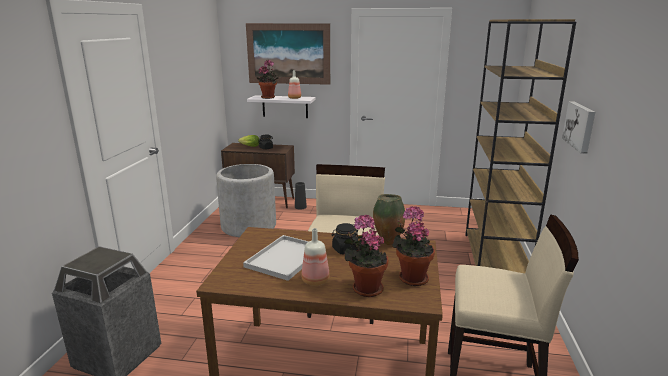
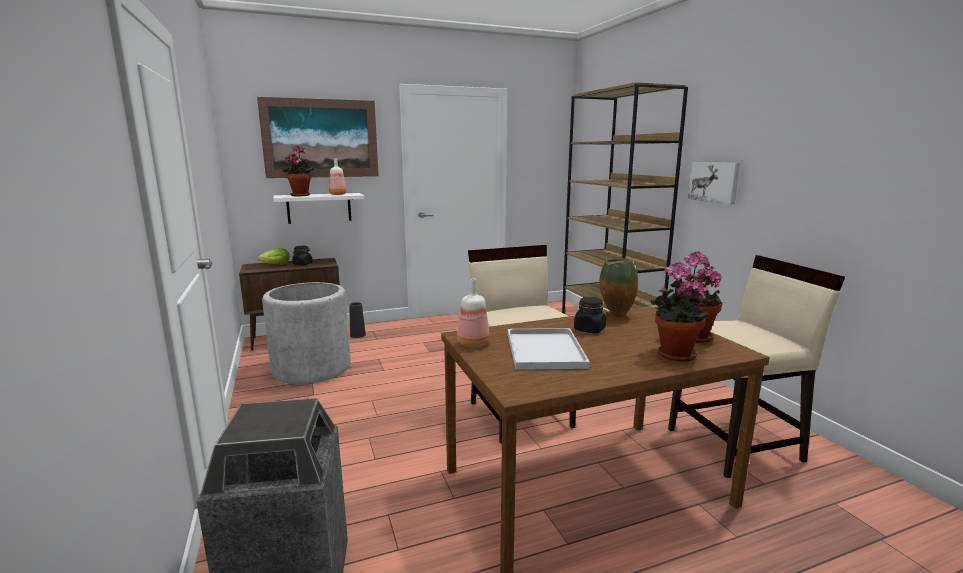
camera: 30 degrees left, 5 degrees down
(315, 280) = (615, 361): bottle -> bottle (472, 343)

